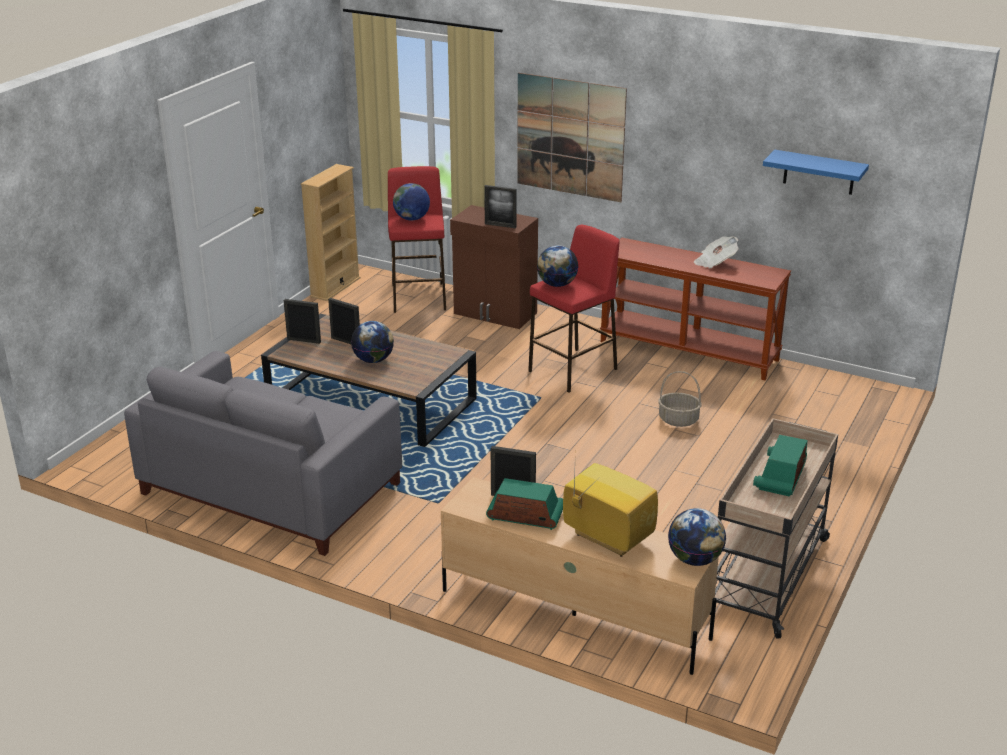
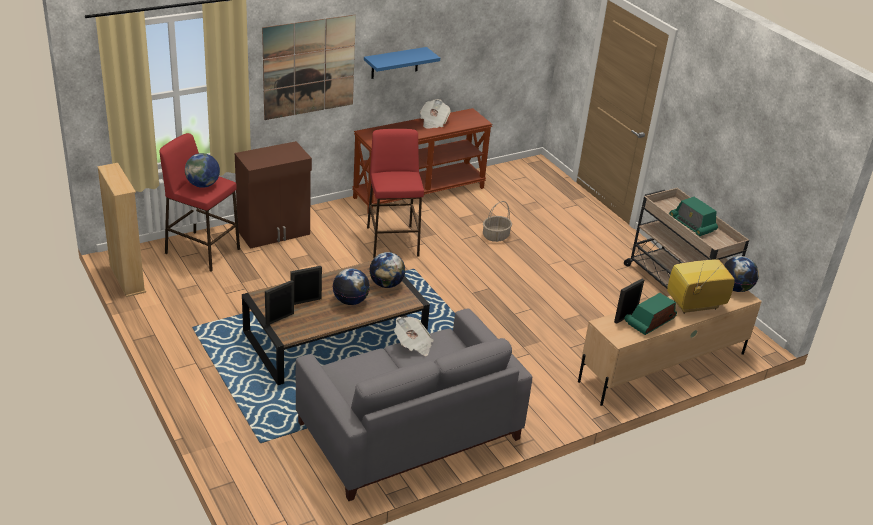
camera: 60 degrees left, 5 degrees up
(324, 405) = (413, 344): none -> newspaper
(500, 225) = (289, 158): picture frame -> none
(557, 284) = (394, 181): globe -> globe (386, 284)
(819, 172) = (488, 34): blue shelf -> blue shelf (395, 63)

